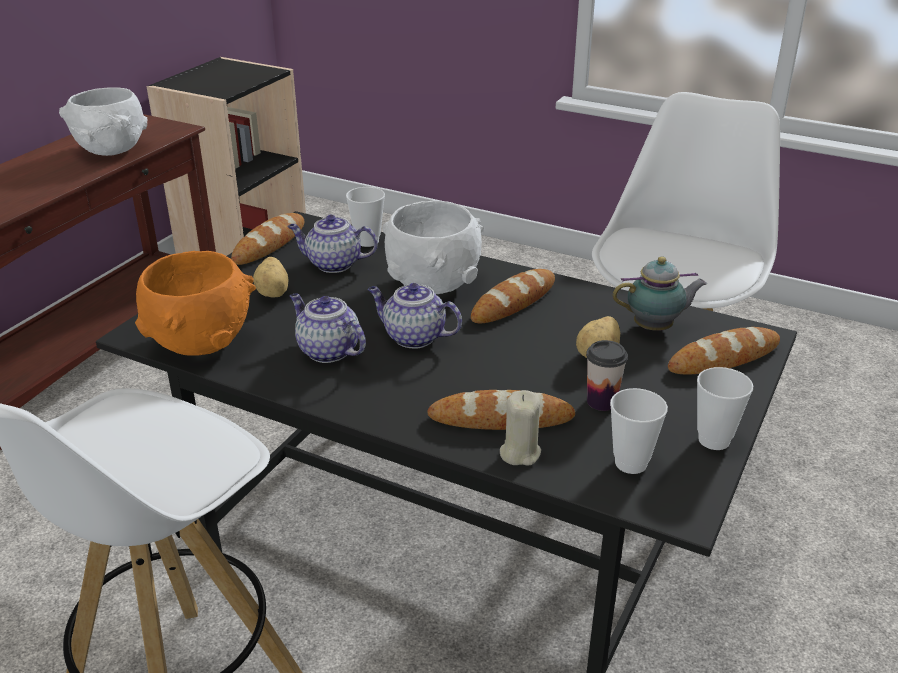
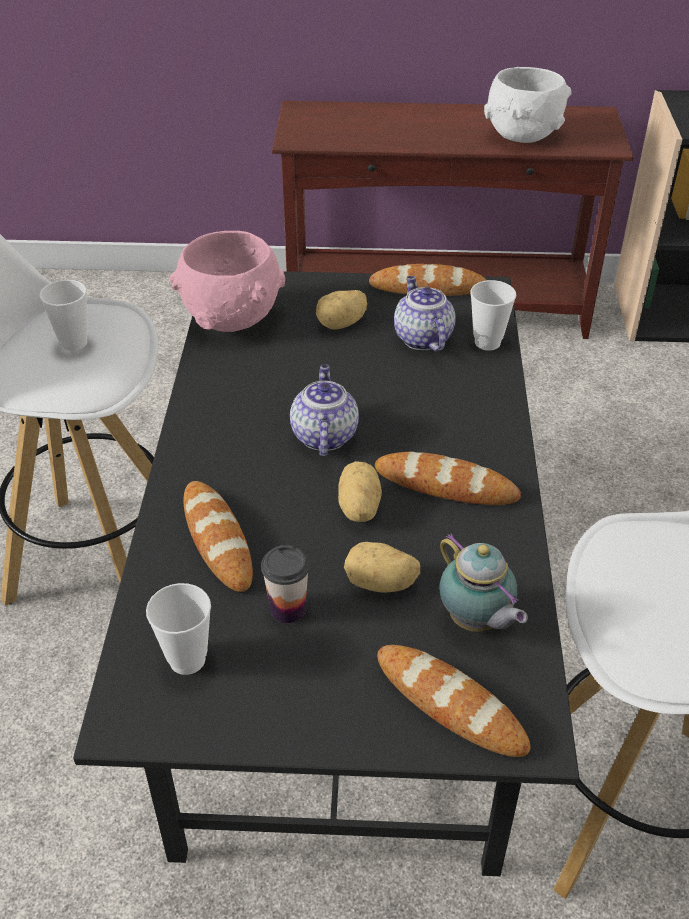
camera: 65 degrees right, 10 degrees up
(200, 342) = (233, 318): orange bowl -> pink bowl
(327, 351) = (265, 391): teapot -> none
(432, 284) = (435, 414): white bowl -> none
(511, 344) = (357, 508): none -> potato
(519, 452) = (167, 569): beige candle -> none
(714, 440) = (264, 726): cup -> cup (74, 343)

